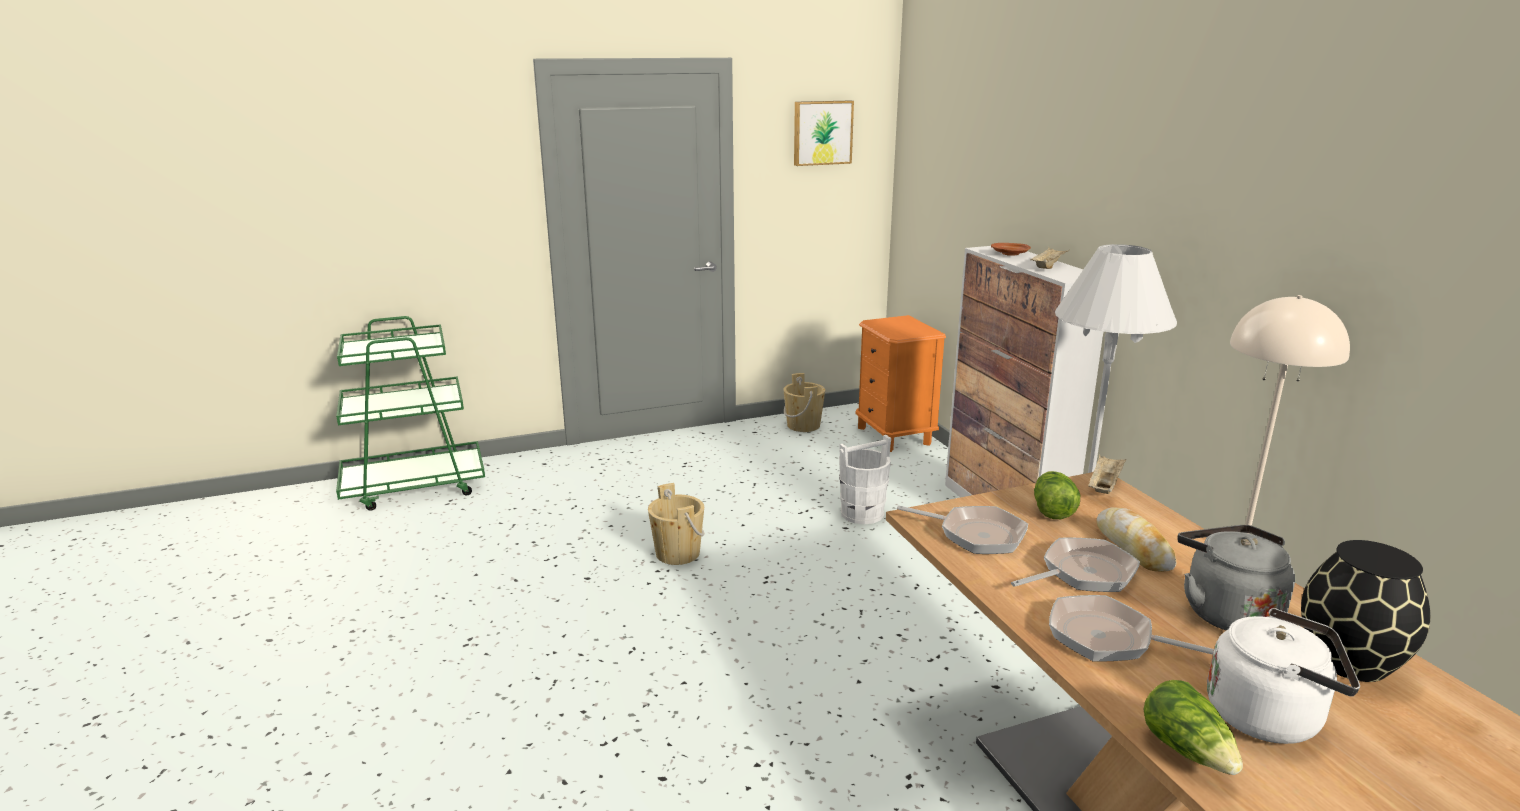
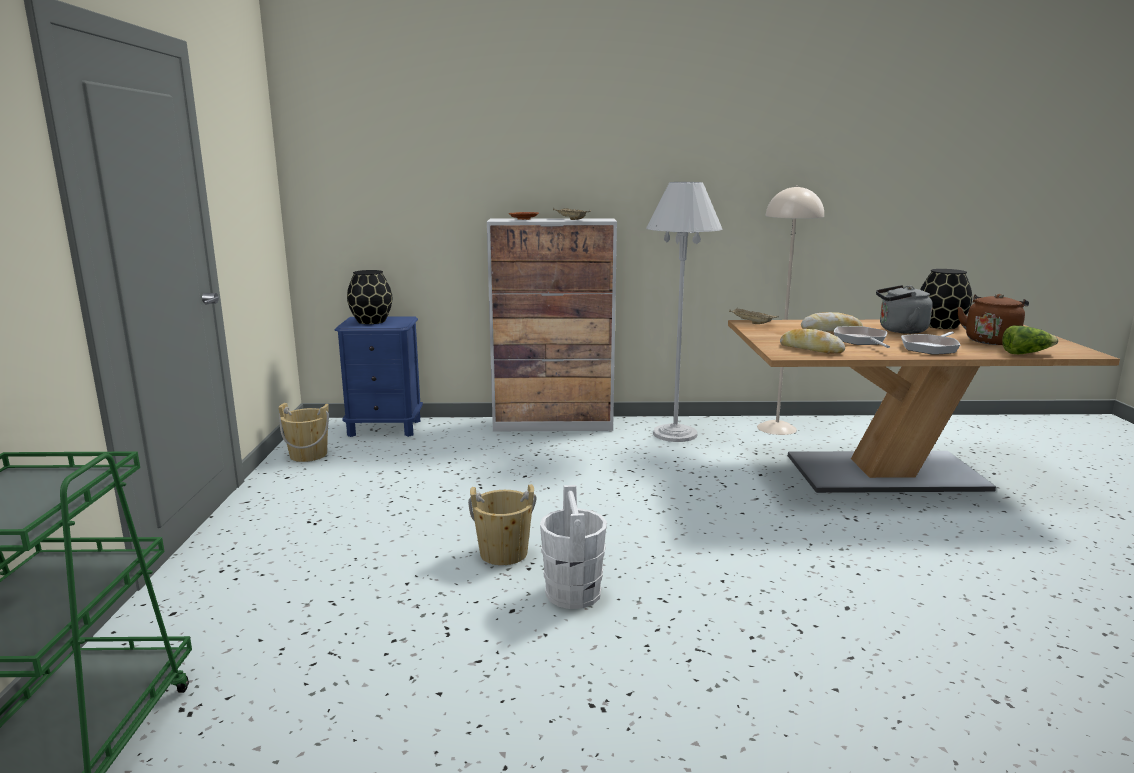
camera: 70 degrees left, 5 degrees down
(822, 132) = (244, 140): picture -> none
(862, 513) = (507, 465): white bucket -> white bucket (573, 593)
(894, 436) = (385, 428): orange nightstand -> blue nightstand
(899, 325) = (372, 321): none -> black vase
(976, 534) = (811, 349): frying pan -> bread
(1052, 509) = (779, 334): lettuce -> none
(1269, 716) = (991, 340): white kettle -> brown kettle

